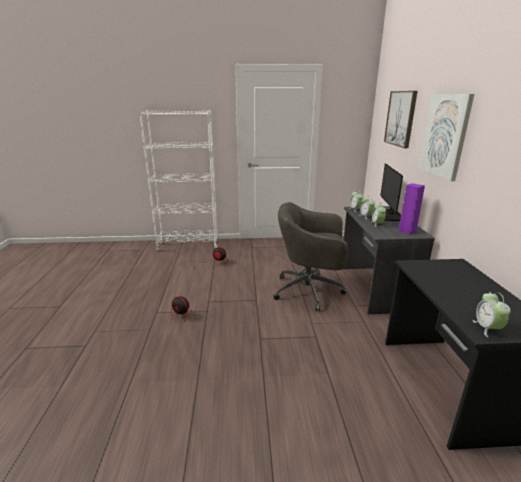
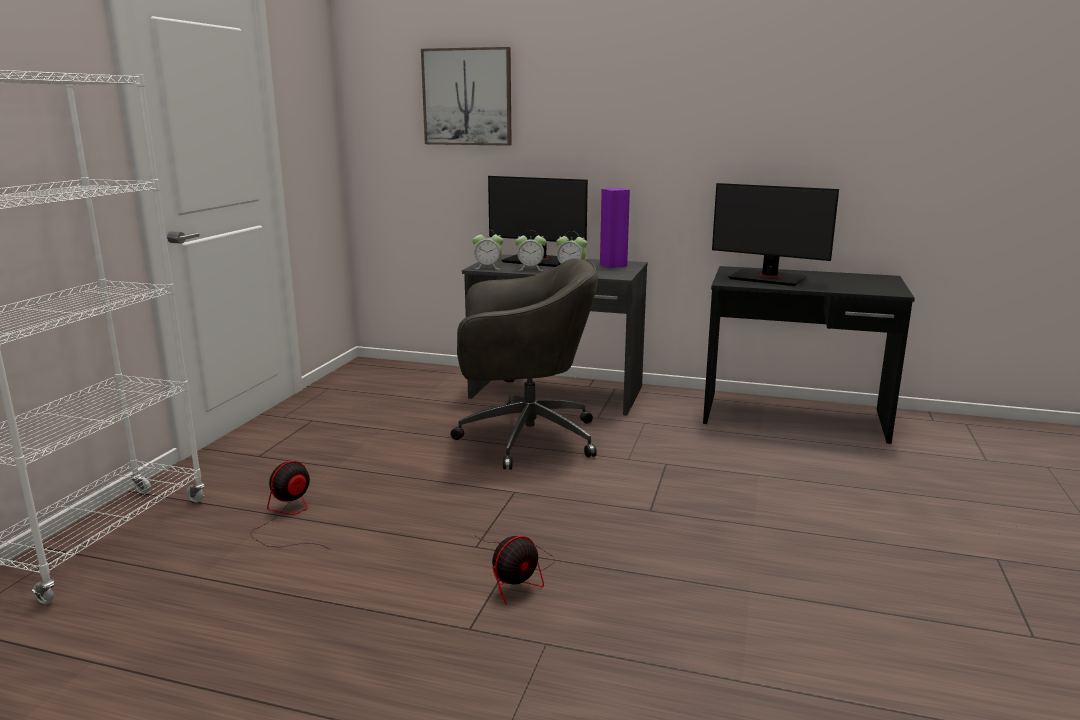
camera: 70 degrees left, 5 degrees down
(310, 291) = (524, 438): grey office chair -> grey office chair turned 120 degrees counterclockwise
(445, 135) = (614, 112): picture -> none
(447, 276) = (768, 278): none -> monitor
(487, 328) = (885, 289): alarm clock -> none

